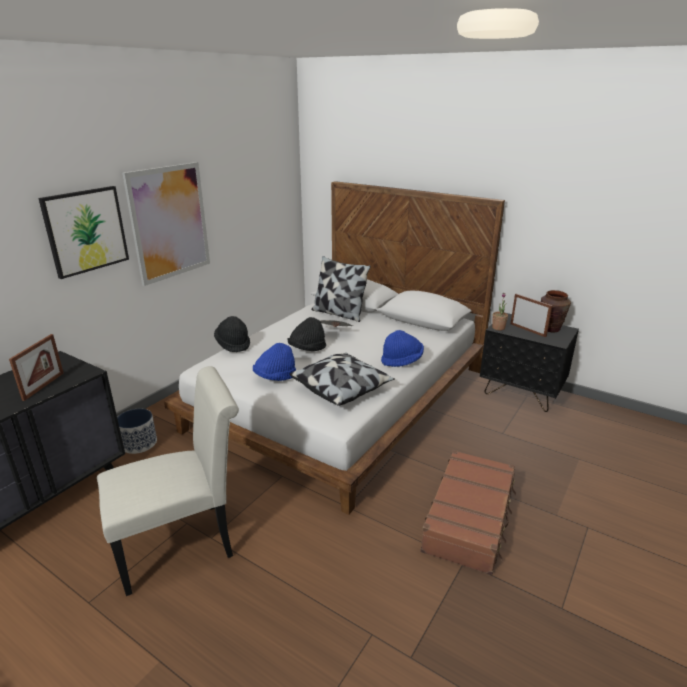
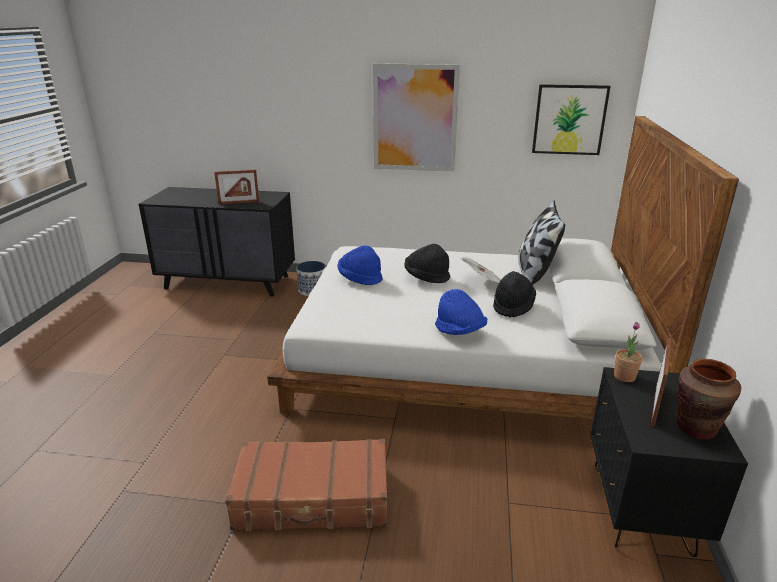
camera: 65 degrees right, 0 degrees up
(86, 231) = (331, 106): picture -> picture (569, 119)
(183, 543) = (214, 346): white chair -> none
(233, 344) = (399, 246): black hat -> black hat (513, 306)
(342, 389) = (366, 312): pillow -> none

